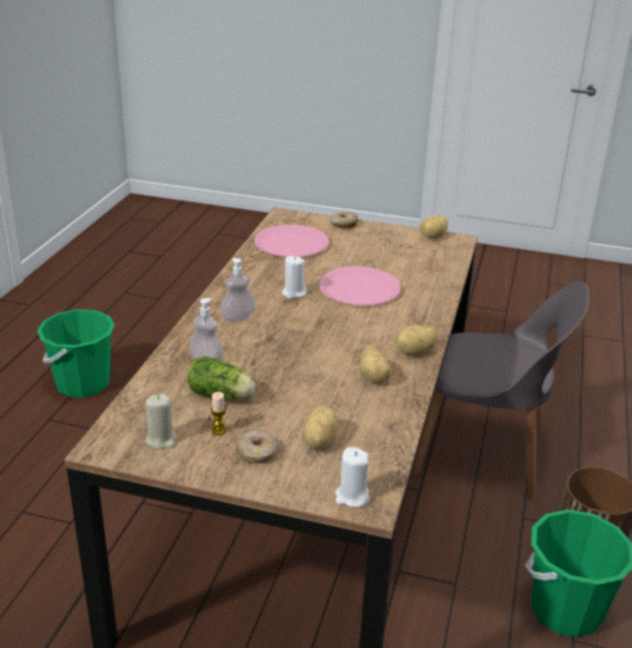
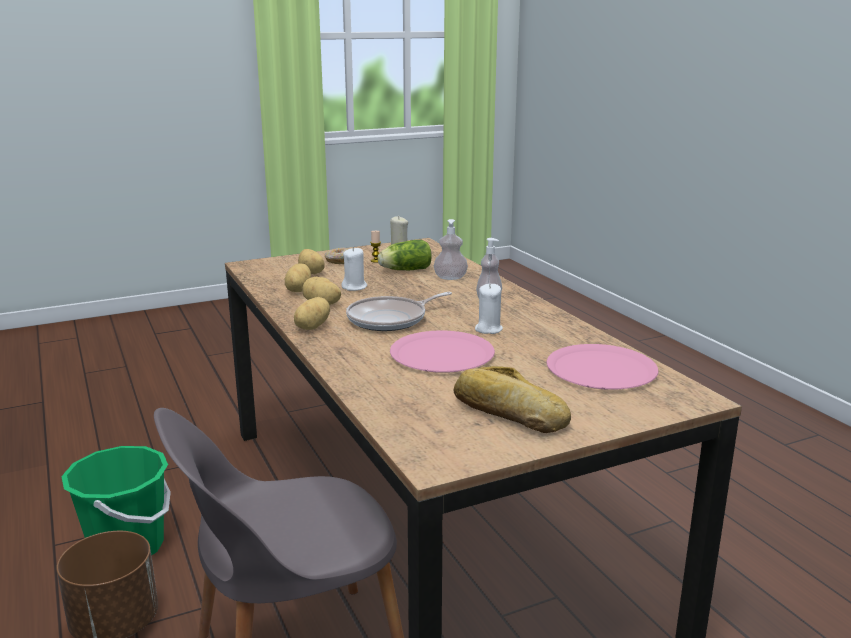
camera: 140 degrees right, 10 degrees down
(83, 384) = (758, 497): green bucket -> none
(343, 224) = (612, 418): donut -> none
(344, 332) = (390, 319): none -> frying pan
(352, 497) = (260, 264): white candle -> white candle (354, 287)
(385, 245) = (508, 412): none -> bread
(434, 237) = (473, 454): potato -> potato (297, 290)

